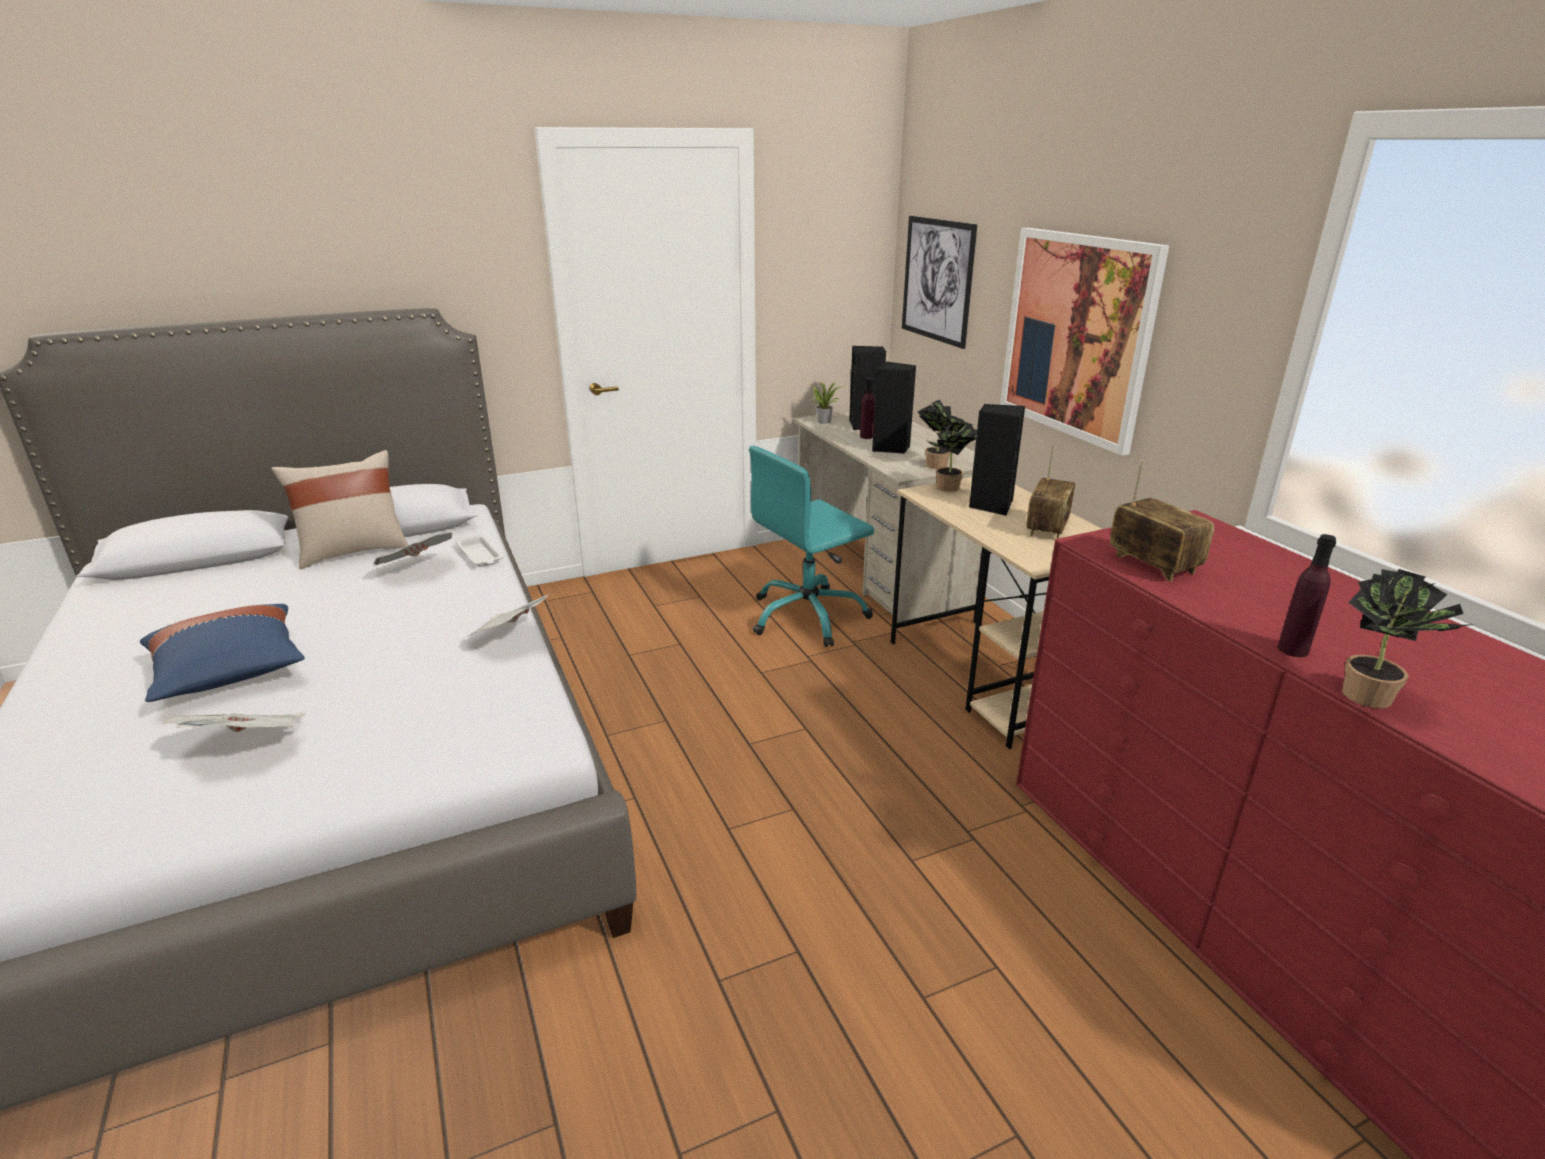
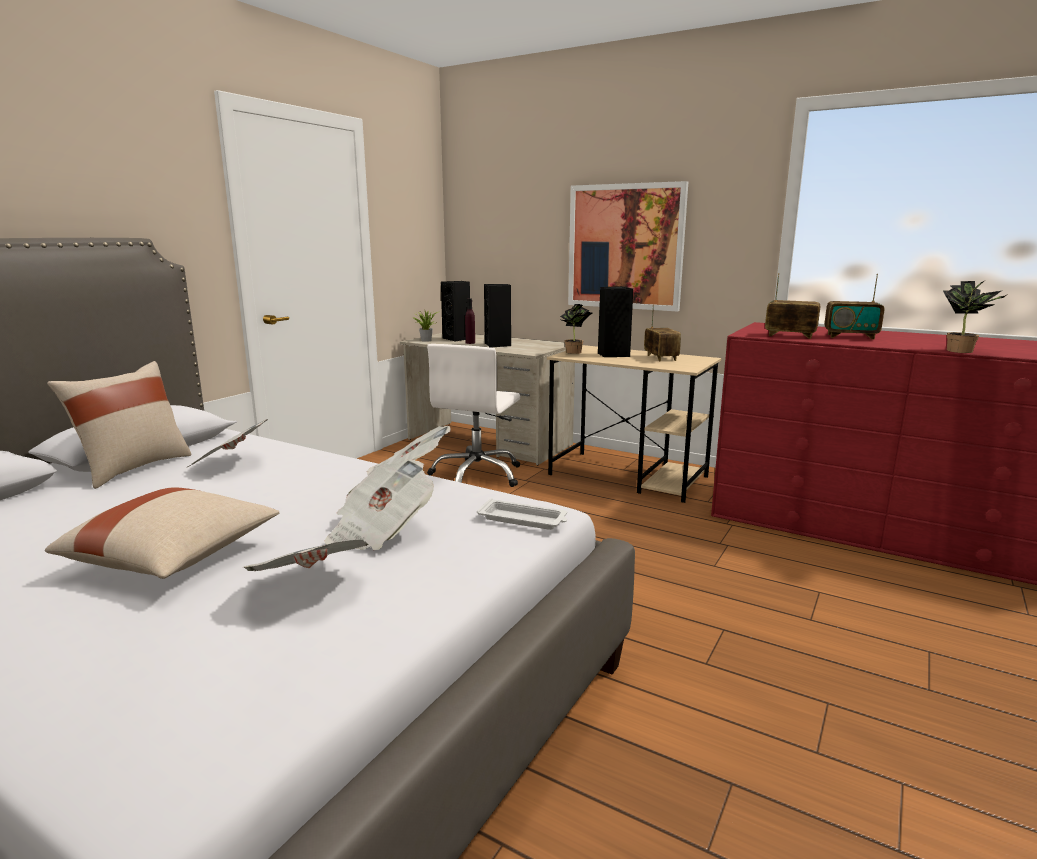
camera: 35 degrees left, 10 degrees down
(230, 673) = (175, 558): blue pillow -> beige pillow
(382, 704) = (379, 532): none -> newspaper
(480, 555) = (275, 446): white tray -> white tray (523, 519)
(808, 616) = (477, 475): turquoise office chair -> white office chair
(935, 464) = (539, 347): potted plant -> none
(937, 280) = (492, 232): picture -> none
(1259, 594) = (850, 336): none -> radio
(1293, 650) = (905, 346): purple bottle -> none

